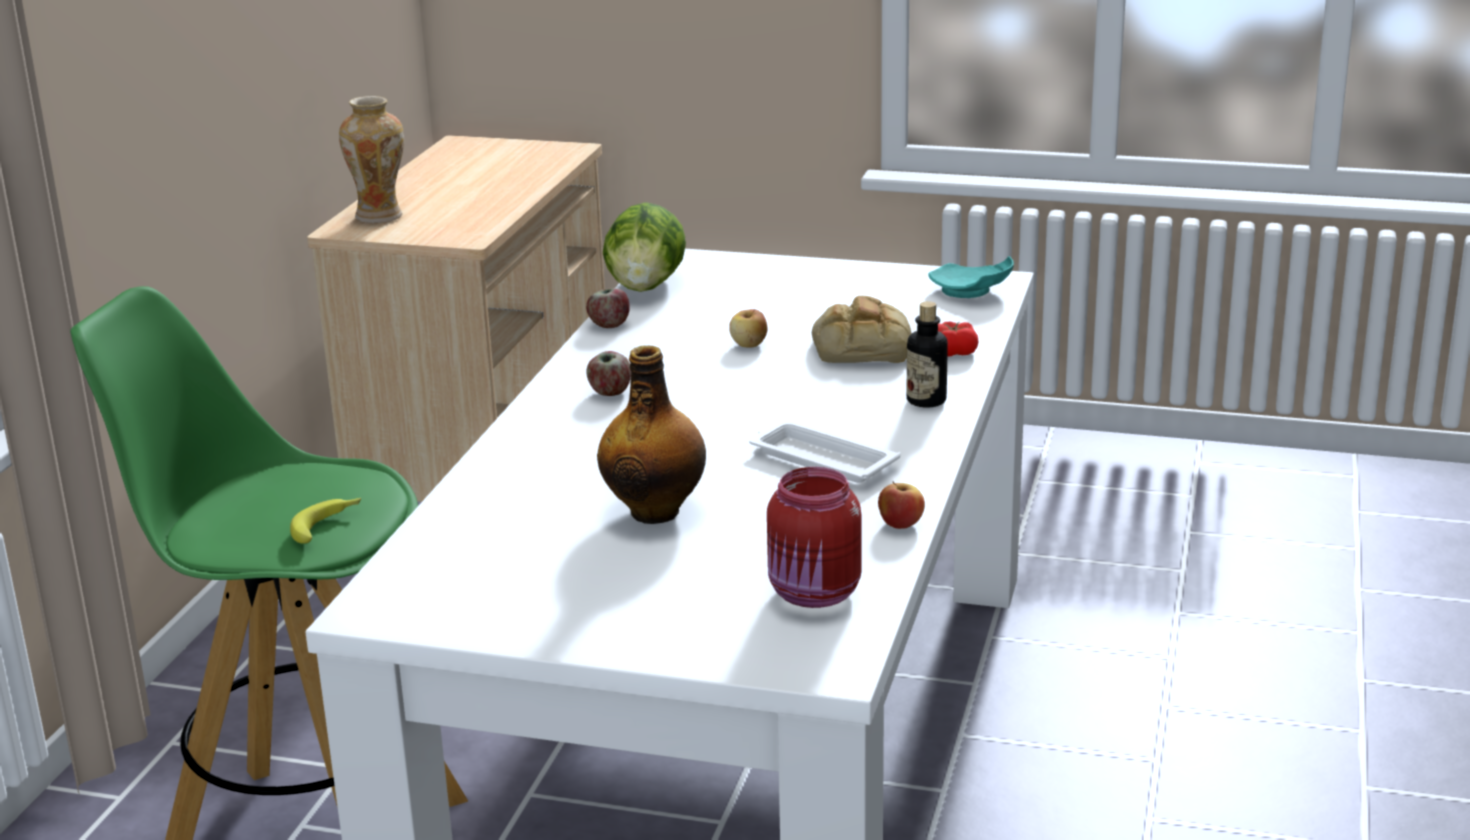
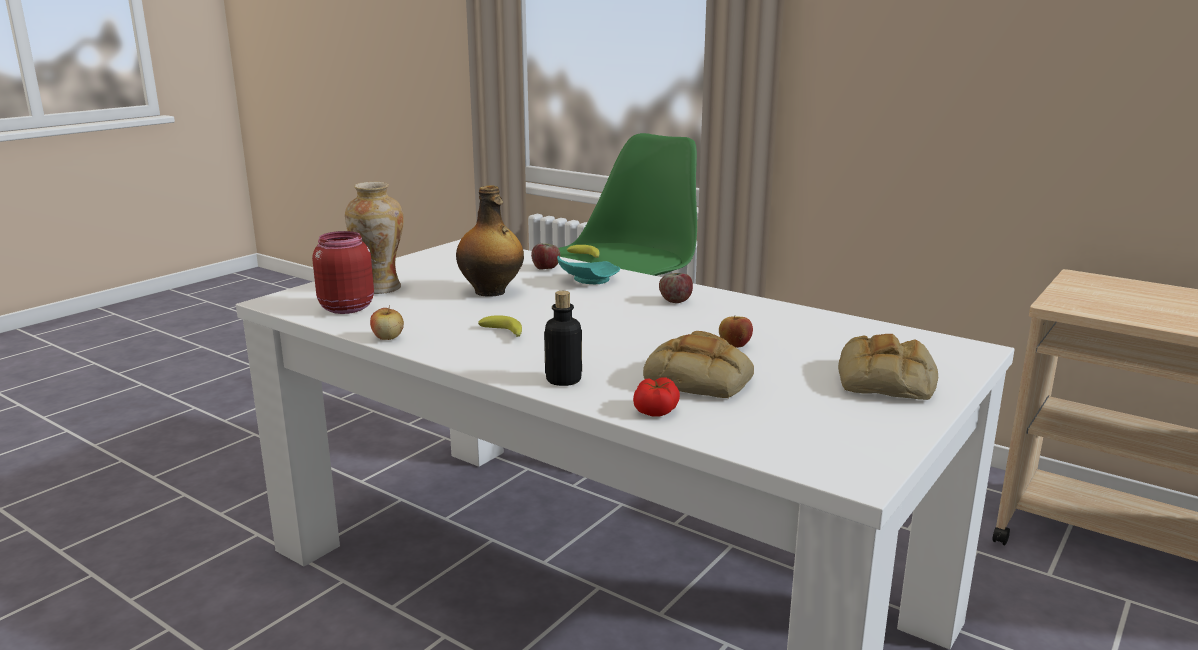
camera: 110 degrees right, 5 degrees down
(380, 216) = (1120, 287): vase -> vase (380, 288)
(609, 324) = (808, 313): apple -> apple (546, 268)
(646, 286) = (894, 332): lettuce -> none
(793, 282) = (886, 381): none -> bread
(820, 459) = (504, 334): white tray -> banana
(971, 292) = (820, 454): turquoise plate -> turquoise plate (587, 280)

